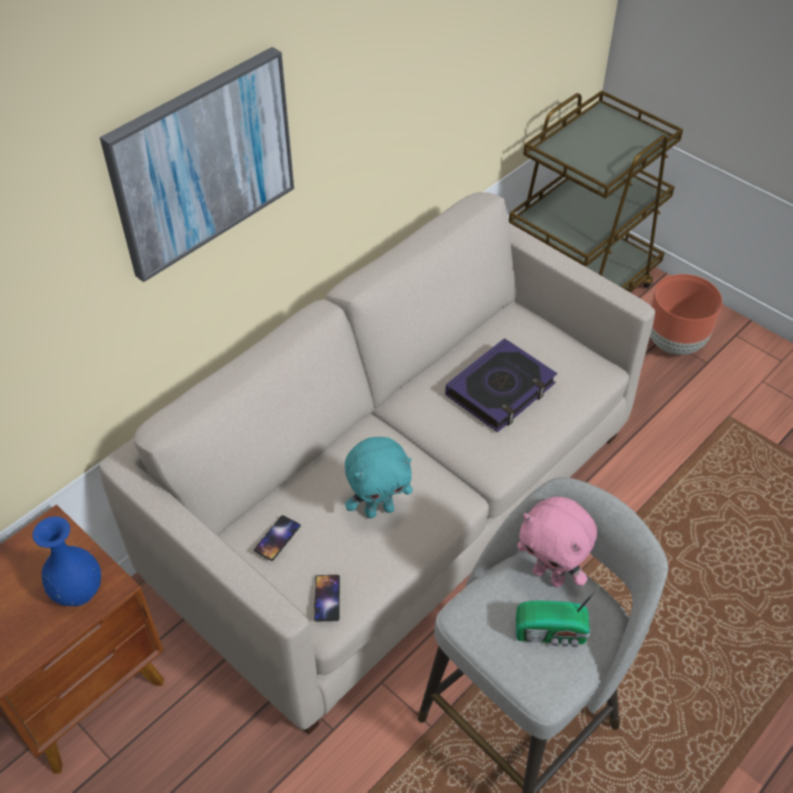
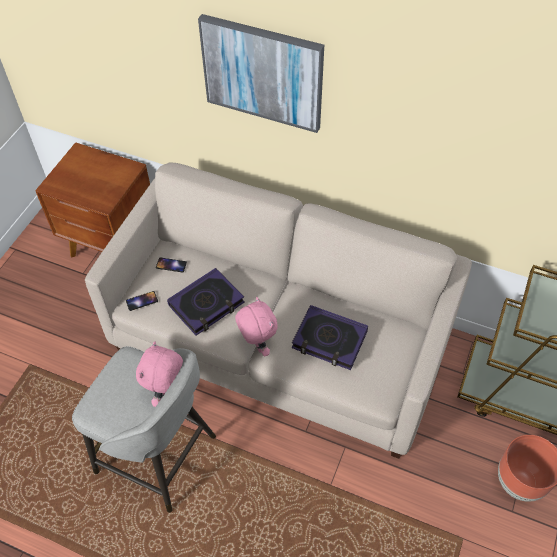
camera: 70 degrees right, 5 degrees up
(78, 590) = (98, 193): blue vase -> none
(379, 510) = (206, 304): turquoise plush toy -> book
(470, 474) = (257, 345): none -> pink plush toy
(552, 633) = (126, 404): radio -> none

